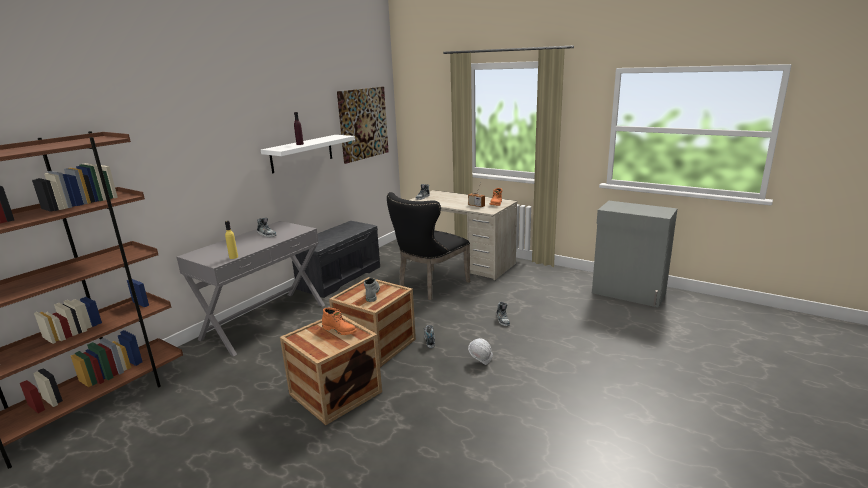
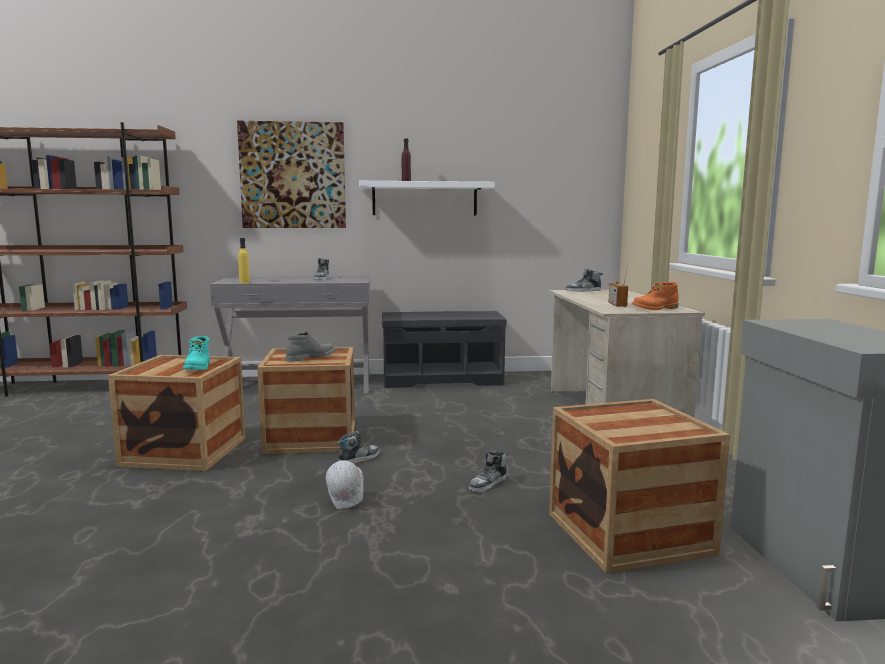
camera: 50 degrees right, 10 degrees down
(340, 330) = (198, 367): orange boot -> turquoise boot
(363, 123) = (548, 176): picture -> picture (293, 175)
(430, 286) = (504, 418): black chair -> none
(578, 311) = (629, 533): none -> crate

